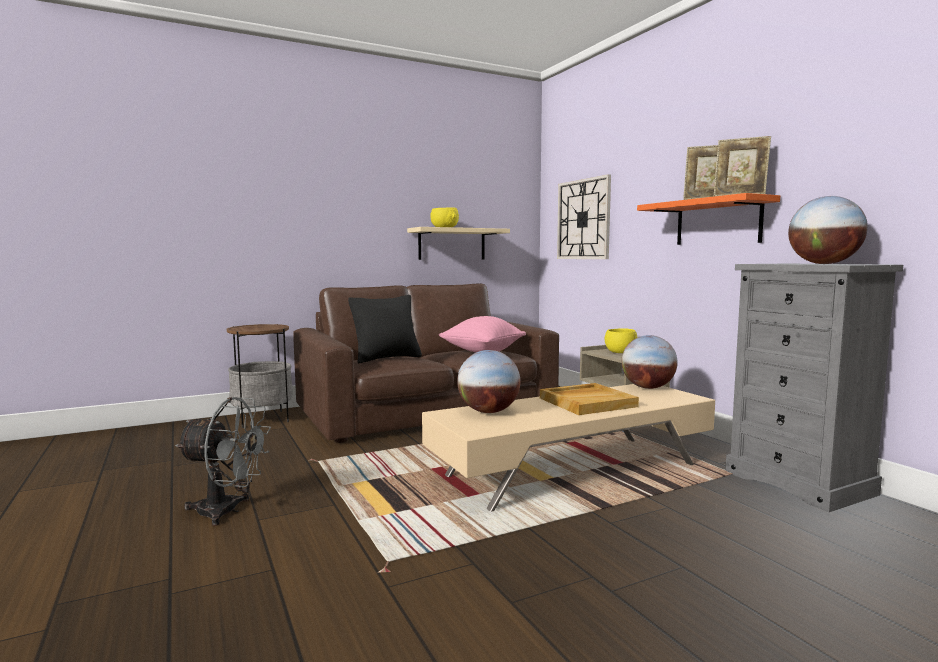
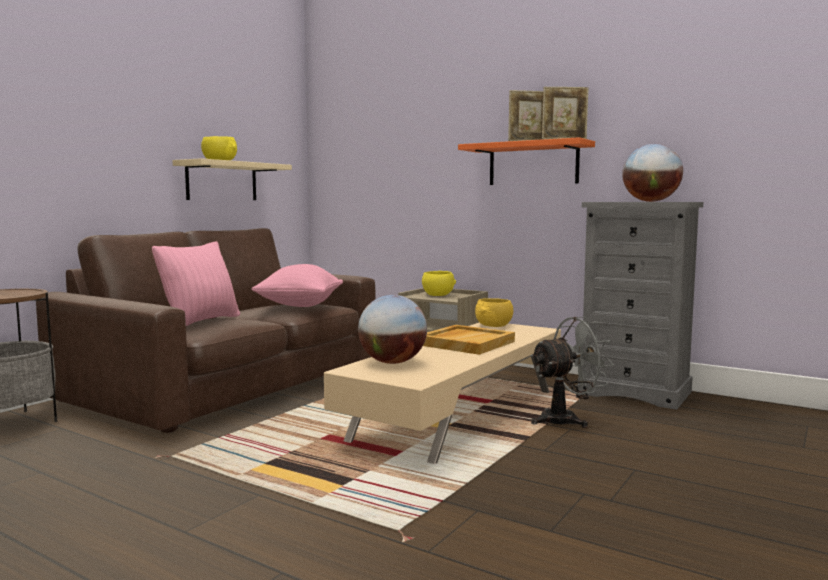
camera: 30 degrees left, 0 degrees up
(227, 511) = (127, 533): grey fan -> grey fan (566, 420)
(386, 358) = (201, 321): black pillow -> pink pillow
(583, 219) = (371, 157): wall clock -> none
(648, 388) = (493, 325): globe -> yellow bowl

